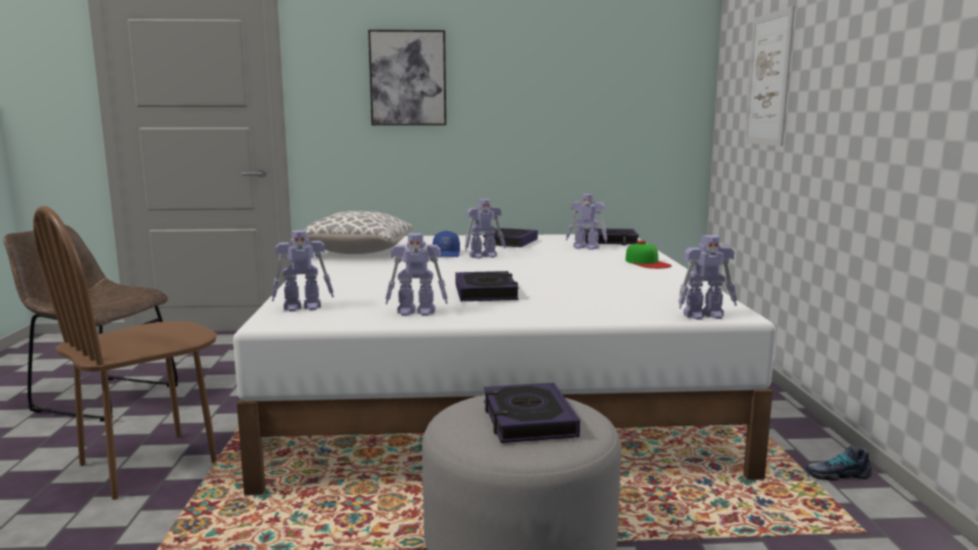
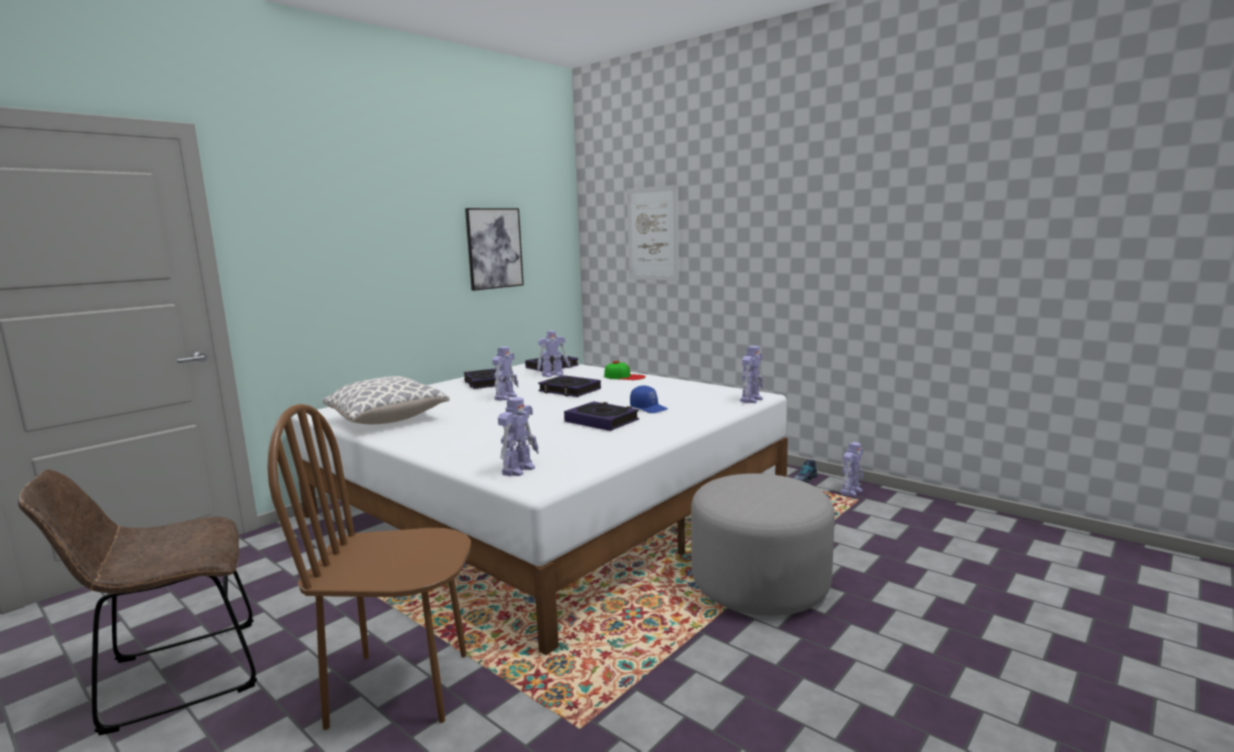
camera: 45 degrees left, 0 degrees up
(149, 464) = (400, 687): brown chair -> brown chair turned 90 degrees clockwise
(408, 78) = (353, 238): picture -> picture (494, 248)
(417, 312) = (608, 446): toy robot -> toy robot (851, 491)
(447, 254) = (472, 403): blue cap -> blue cap (649, 408)
(528, 420) = (765, 491): book -> book (569, 390)

